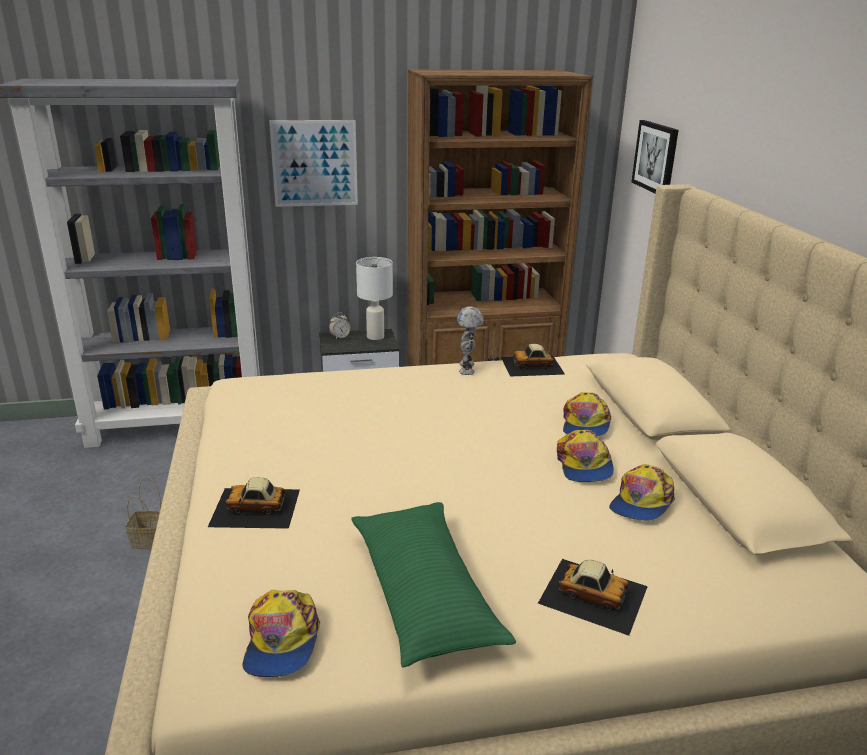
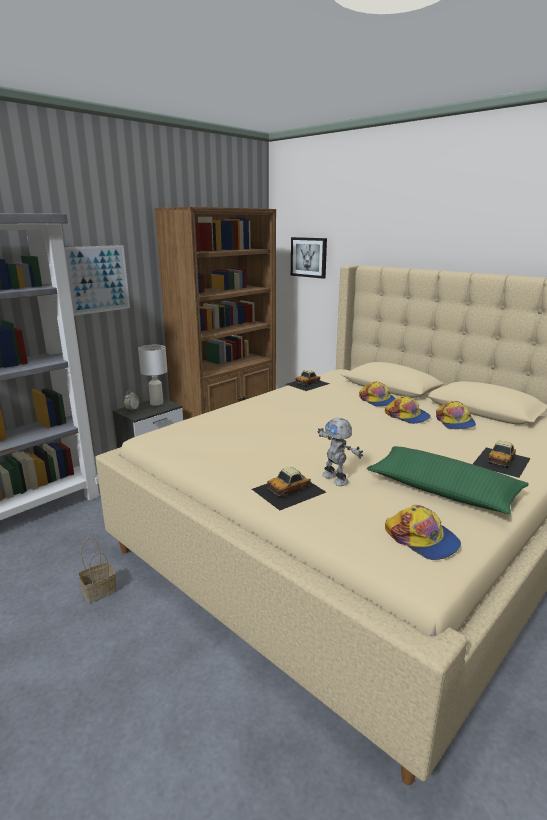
camera: 35 degrees left, 5 degrees down
(468, 368) = (278, 393): toy robot -> toy robot (336, 479)
(593, 594) = (502, 461): toy car -> toy car turned 135 degrees clockwise

